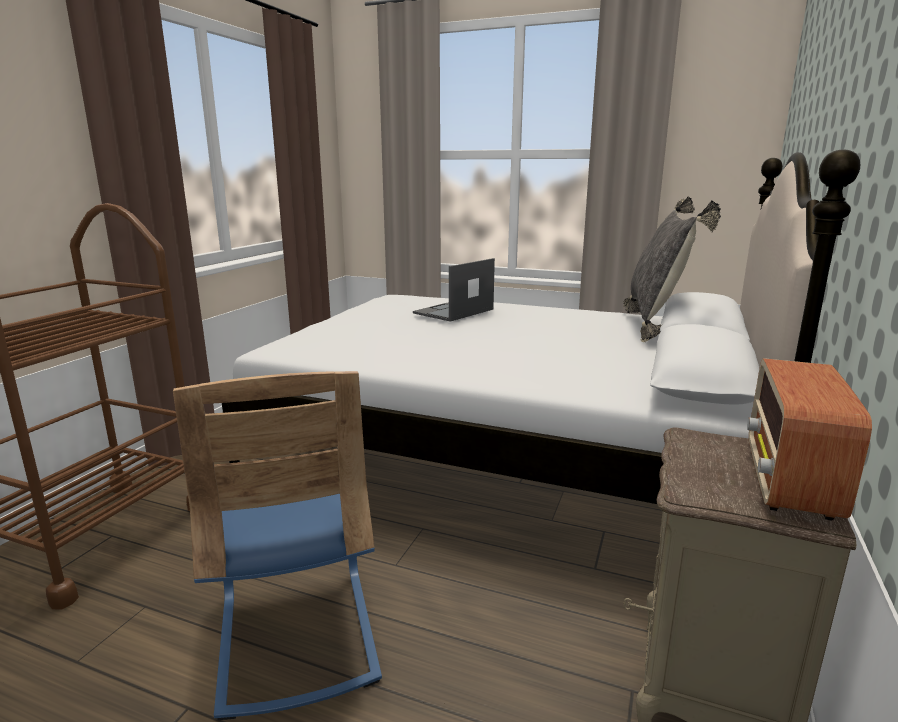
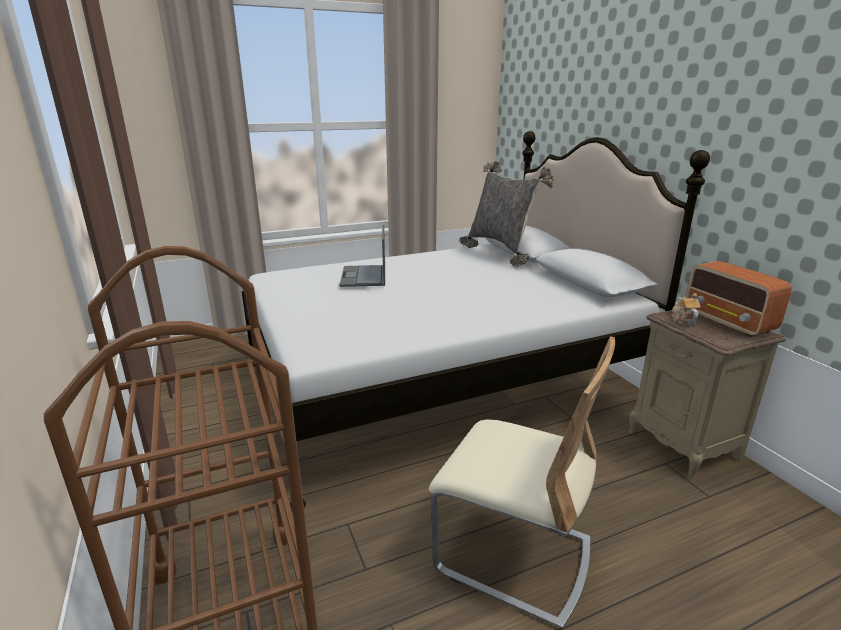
camera: 45 degrees left, 5 degrees up
(296, 635) = (513, 555): blue chair -> beige chair
(704, 450) = (683, 320): none -> teapot

